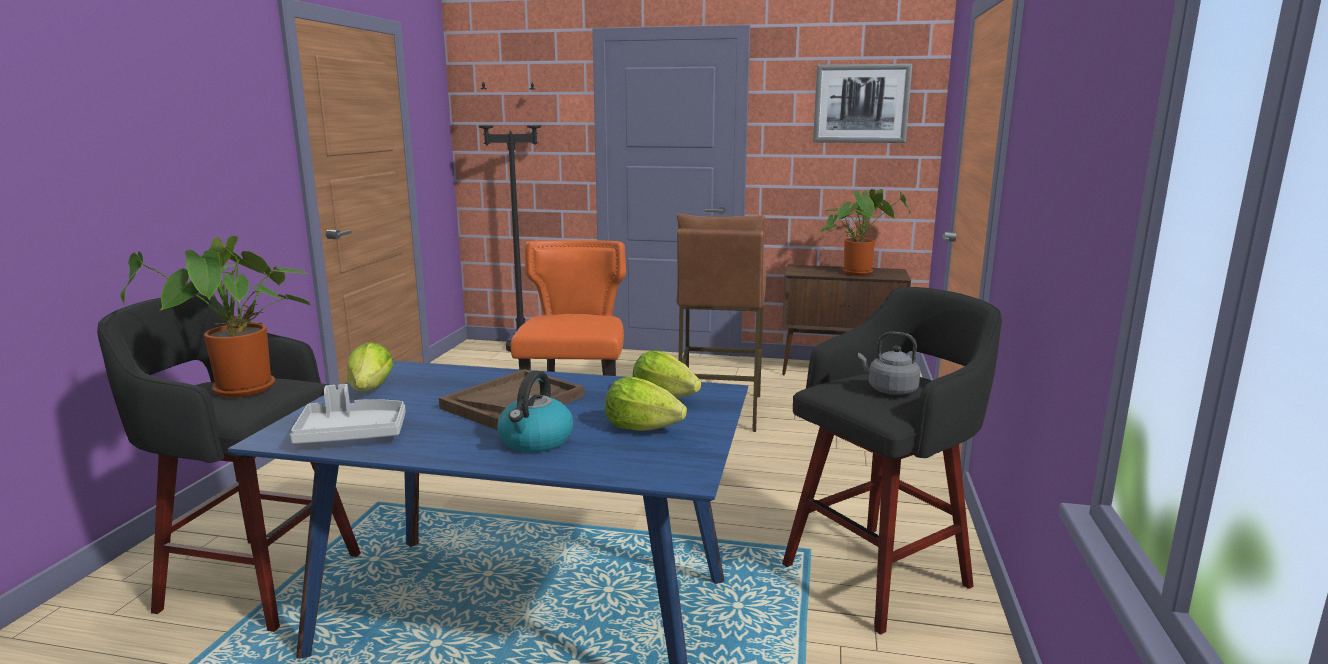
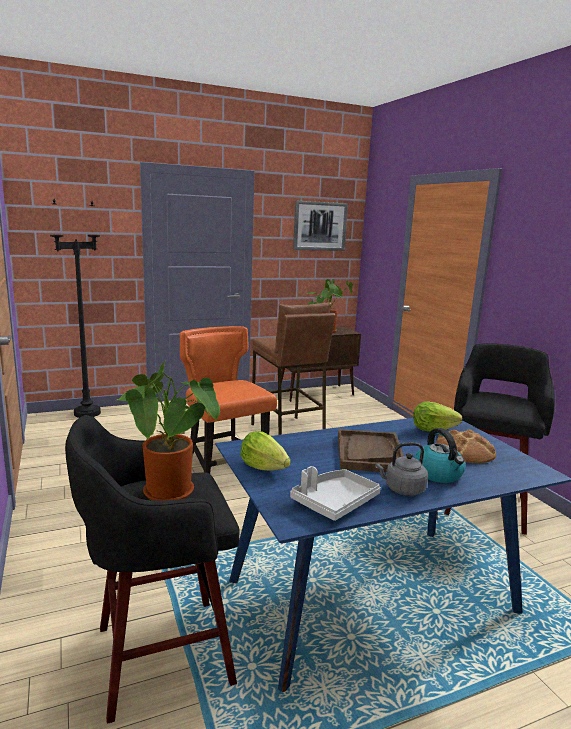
camera: 35 degrees left, 0 degrees up
(642, 428) = (464, 451): lettuce -> bread
(889, 390) = (506, 402): grey kettle -> grey kettle (402, 489)

